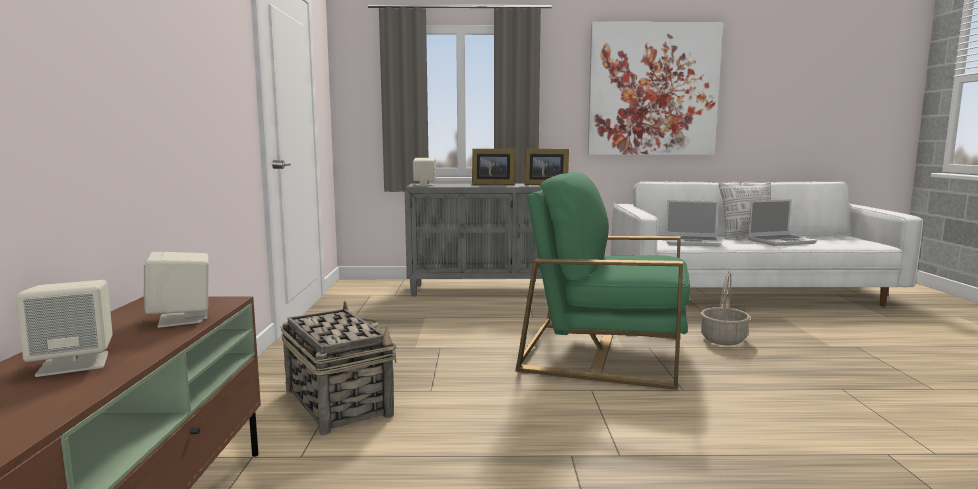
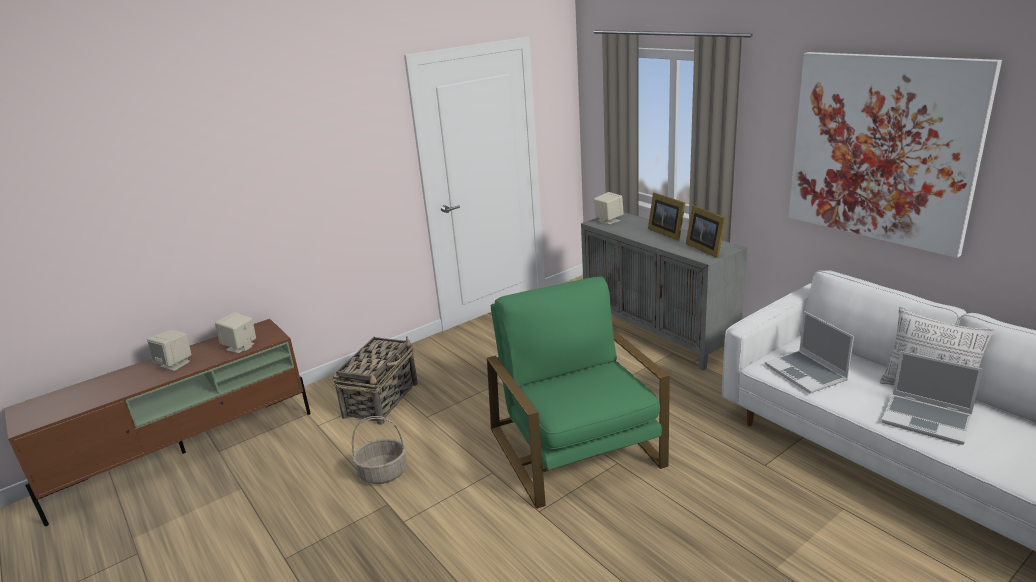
camera: 55 degrees right, 15 degrees up
(723, 339) = (697, 493): basket -> basket (383, 473)

